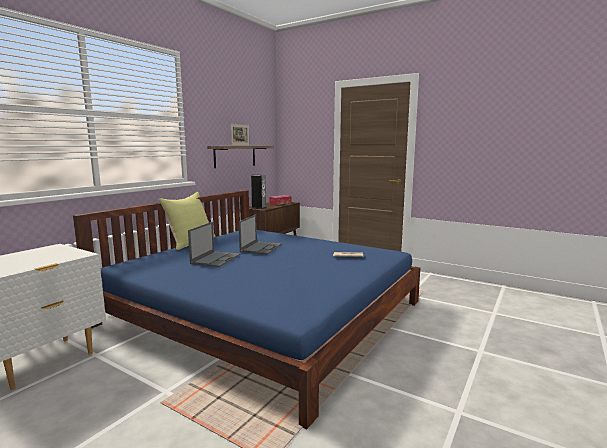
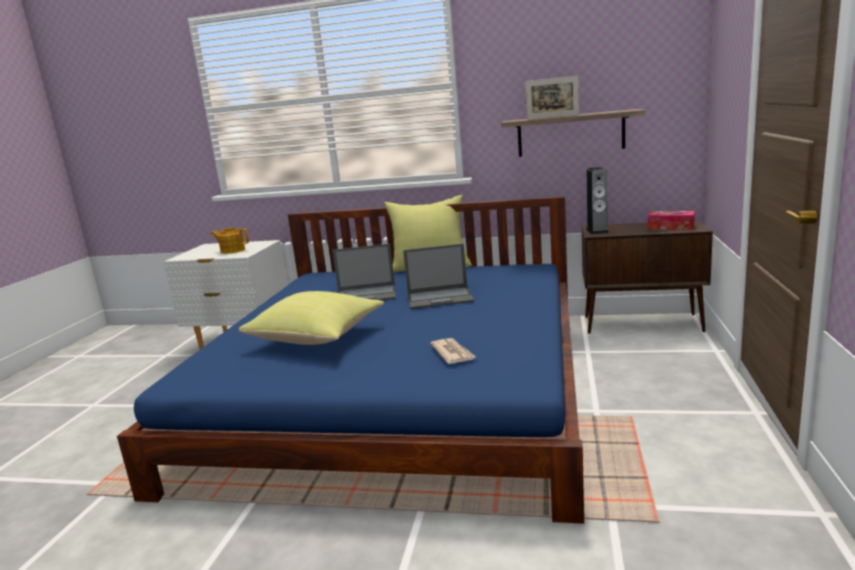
camera: 70 degrees right, 5 degrees up
(44, 257) = (232, 250): none -> teapot
(280, 274) = (318, 337): none -> yellow pillow

